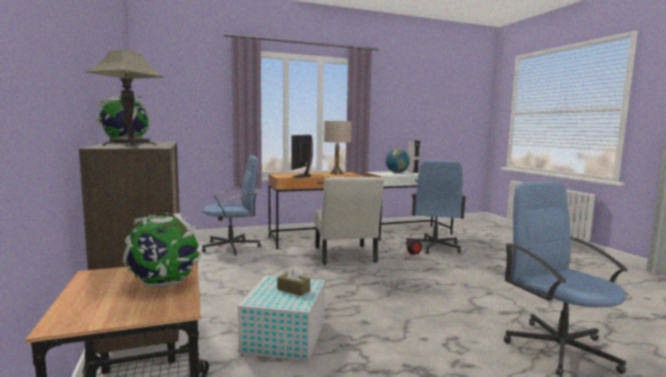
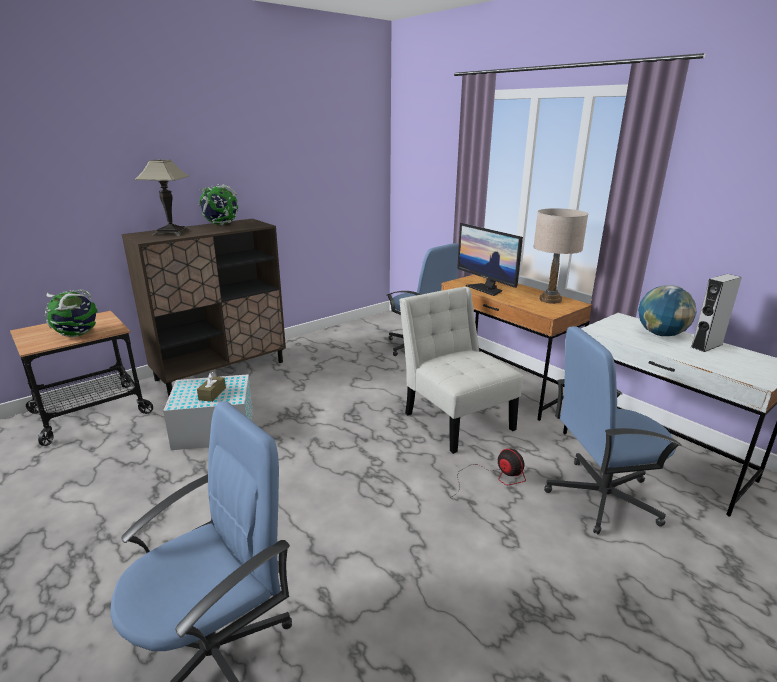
camera: 70 degrees right, 15 degrees up
(303, 176) = (486, 289): monitor -> monitor turned 120 degrees counterclockwise
(345, 256) = (455, 418): white chair -> white chair turned 90 degrees clockwise

